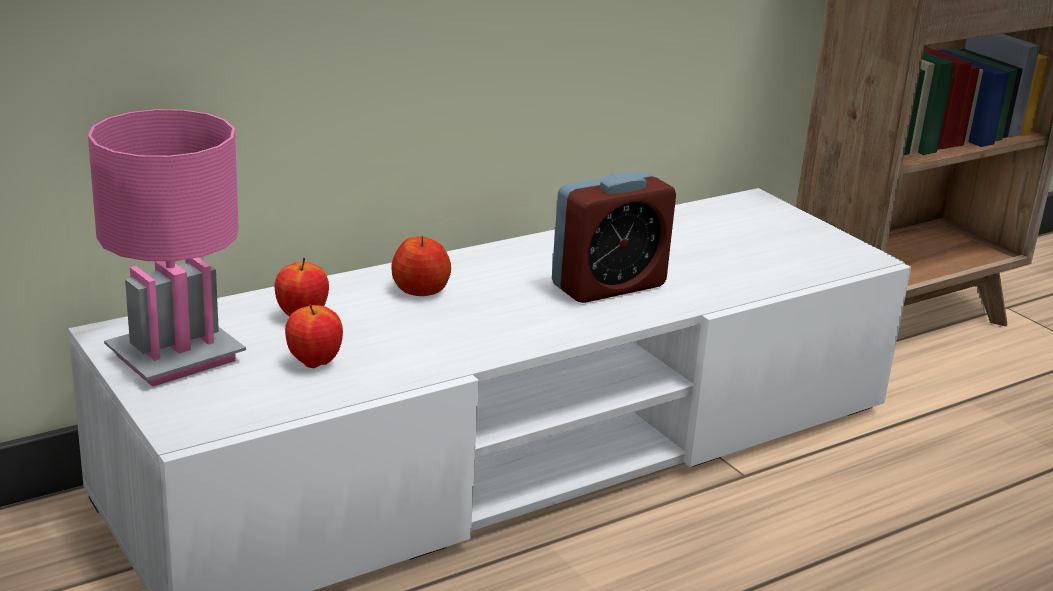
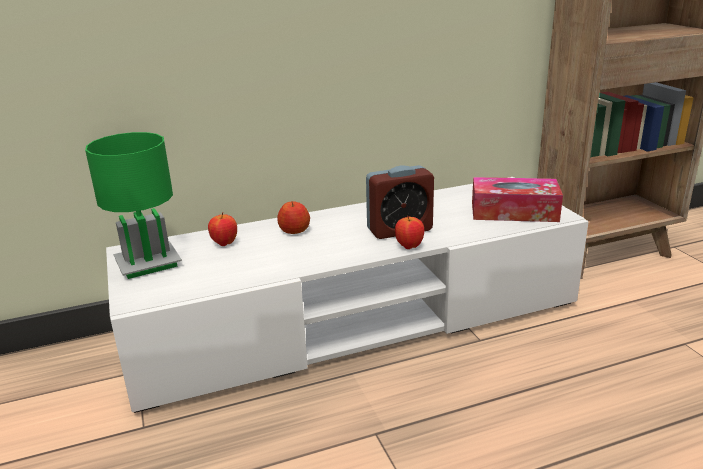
camera: 15 degrees right, 0 degrees up
(176, 358) = (148, 264): pink table lamp -> green table lamp
(314, 362) = (217, 268): apple -> apple (409, 246)
(787, 251) = (514, 212): none -> tissue box

